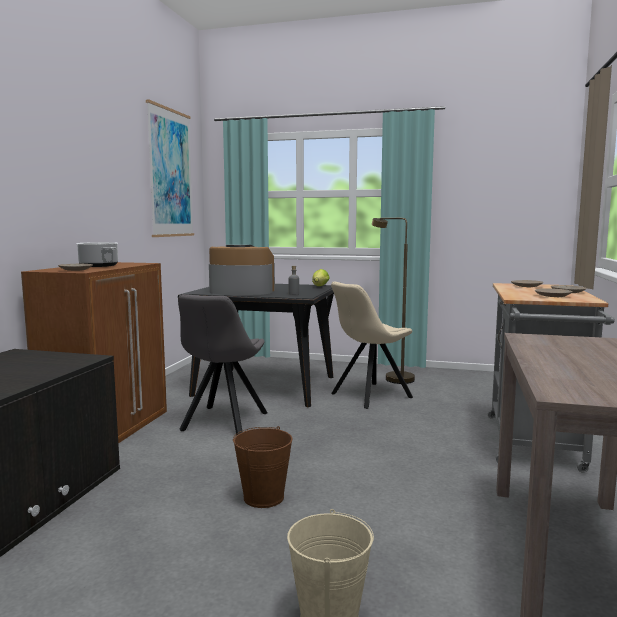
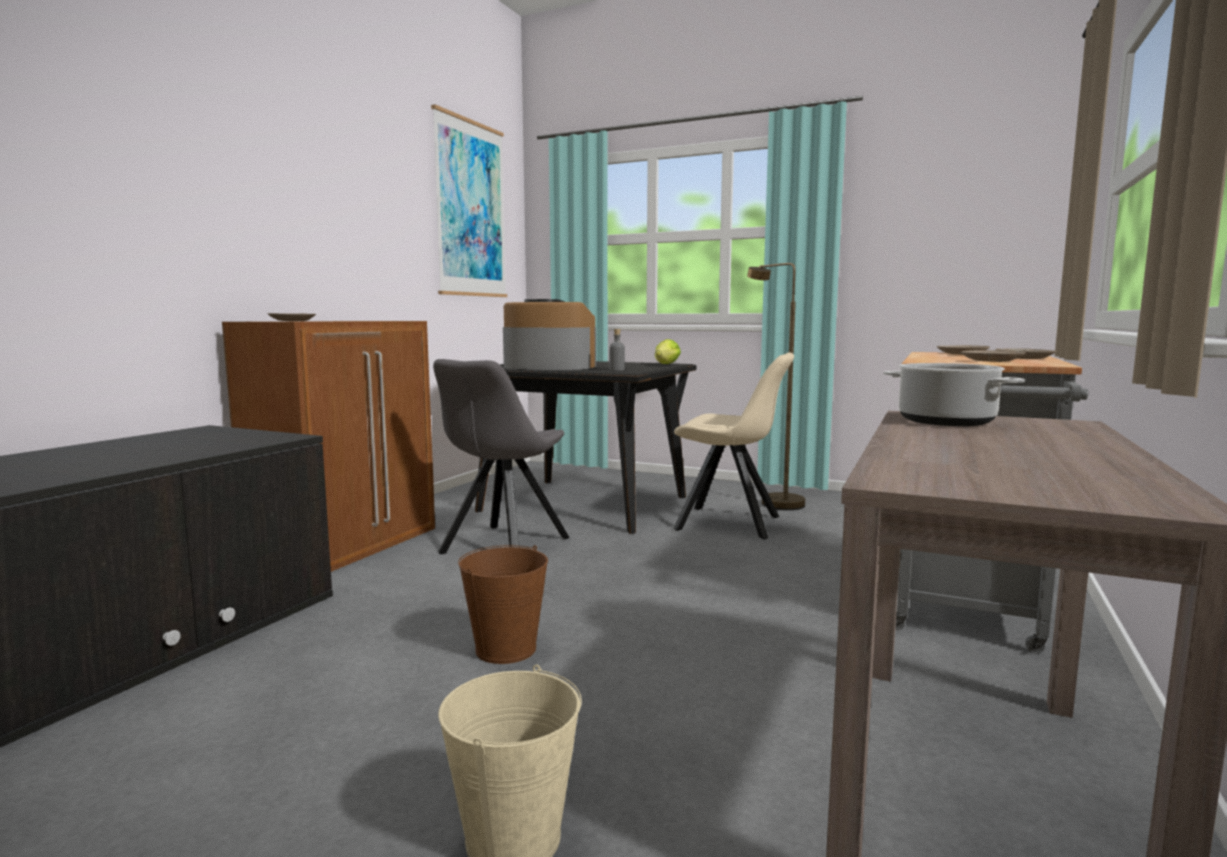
camera: 10 degrees right, 0 degrees up
(98, 266) = (336, 320): cooking pot -> cooking pot (944, 421)
(370, 395) = (729, 523): beige chair -> beige chair turned 135 degrees counterclockwise

